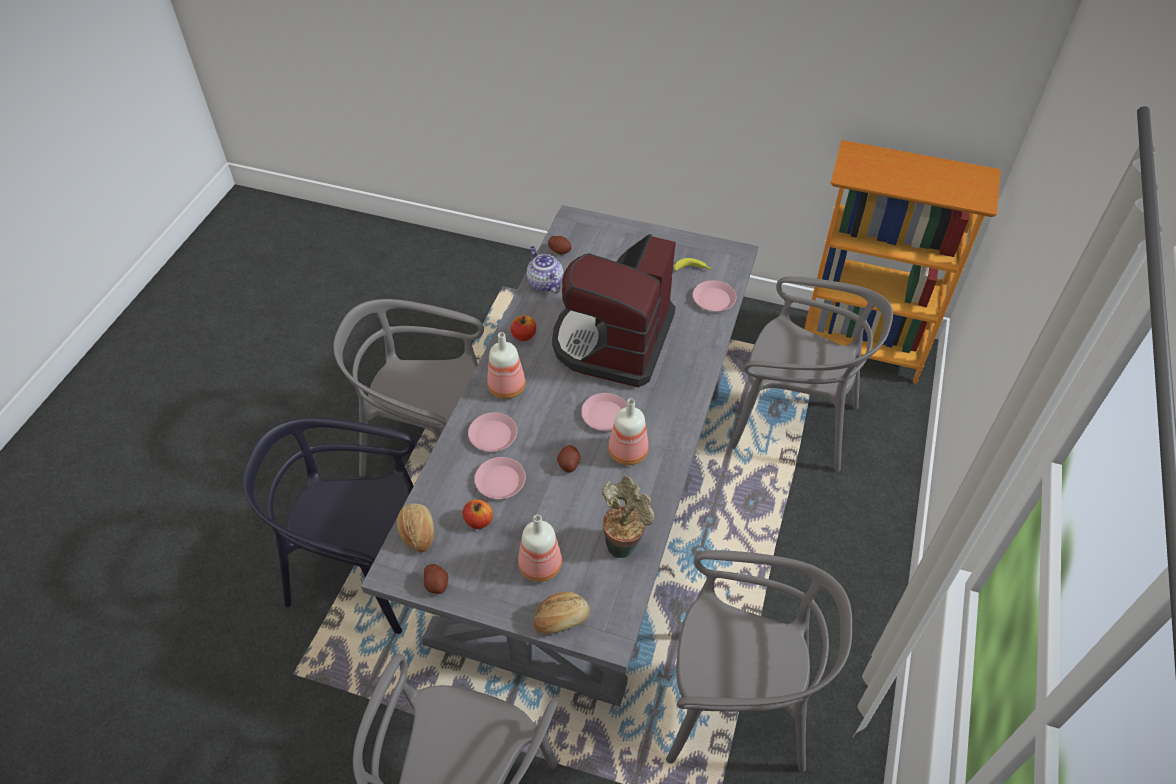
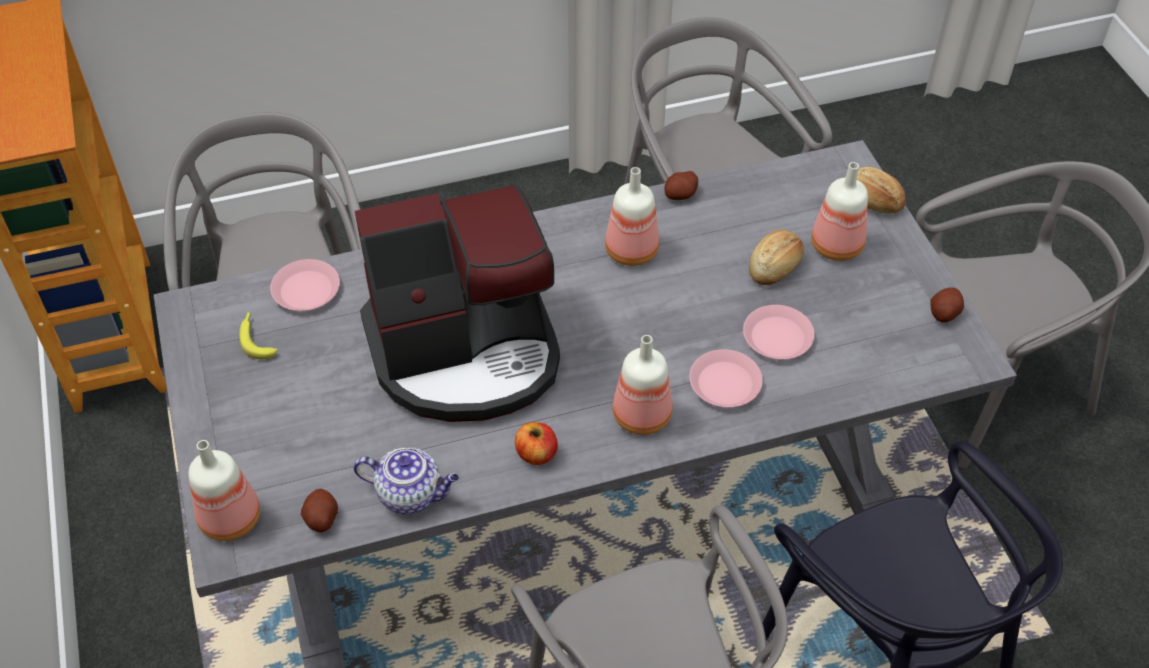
camera: 125 degrees left, 0 degrees up
(417, 532) = (912, 368): bread -> bread (775, 266)
(478, 521) = (843, 325): apple -> none
(544, 283) = (411, 494): teapot -> teapot turned 105 degrees counterclockwise
(569, 464) = (695, 292): potato -> potato (680, 195)
(587, 225) = (232, 518): none -> bottle
(604, 415) = (597, 297): pink plate -> none
(624, 543) = (745, 199): potted plant -> none

